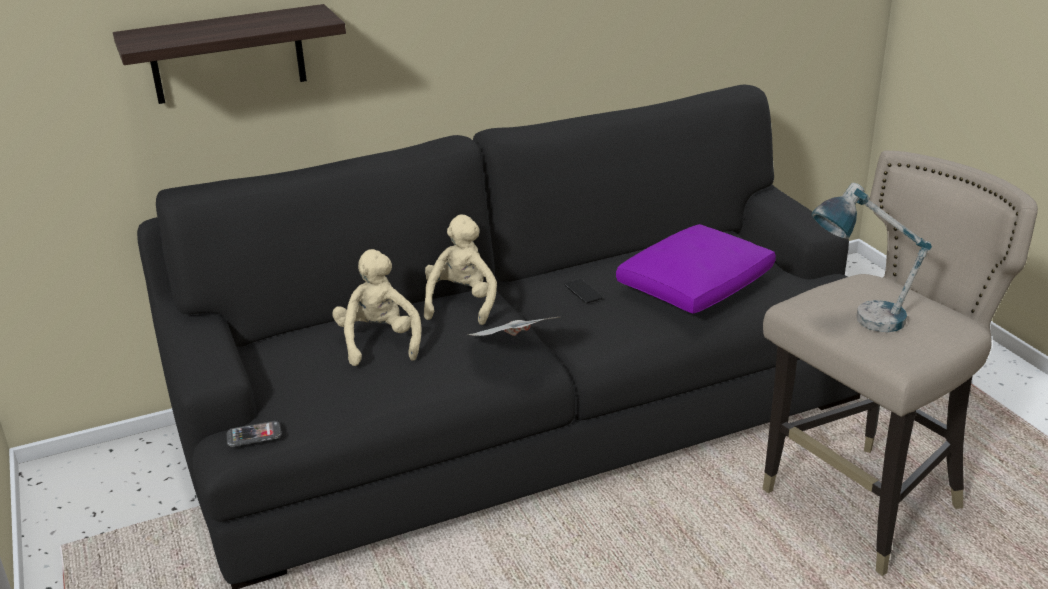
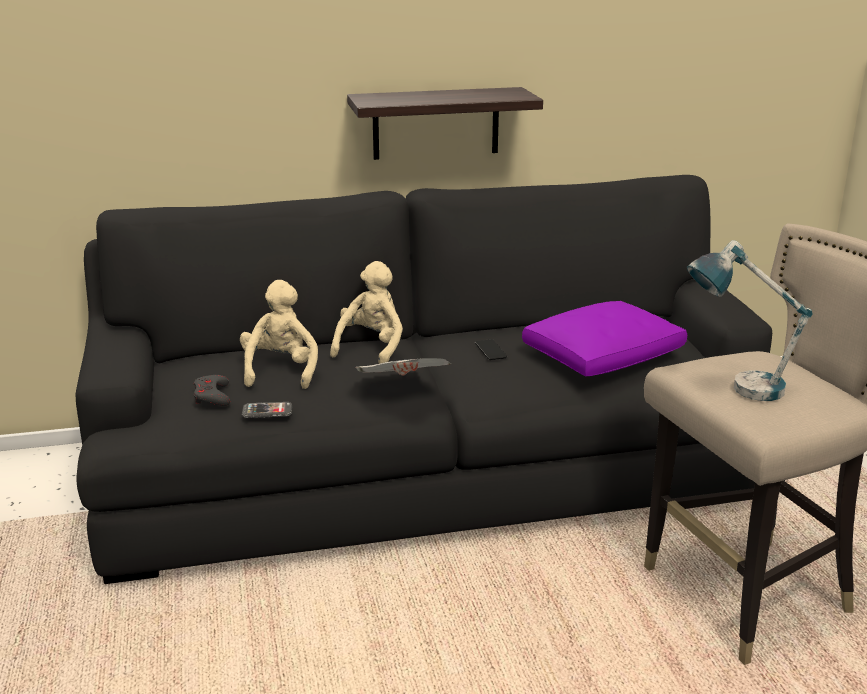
camera: 10 degrees right, 5 degrees down
(227, 55) = (181, 94): shelf -> shelf (436, 123)
(254, 435) = (135, 434): phone -> phone (267, 411)
(320, 381) = (212, 396): none -> grey game controller

